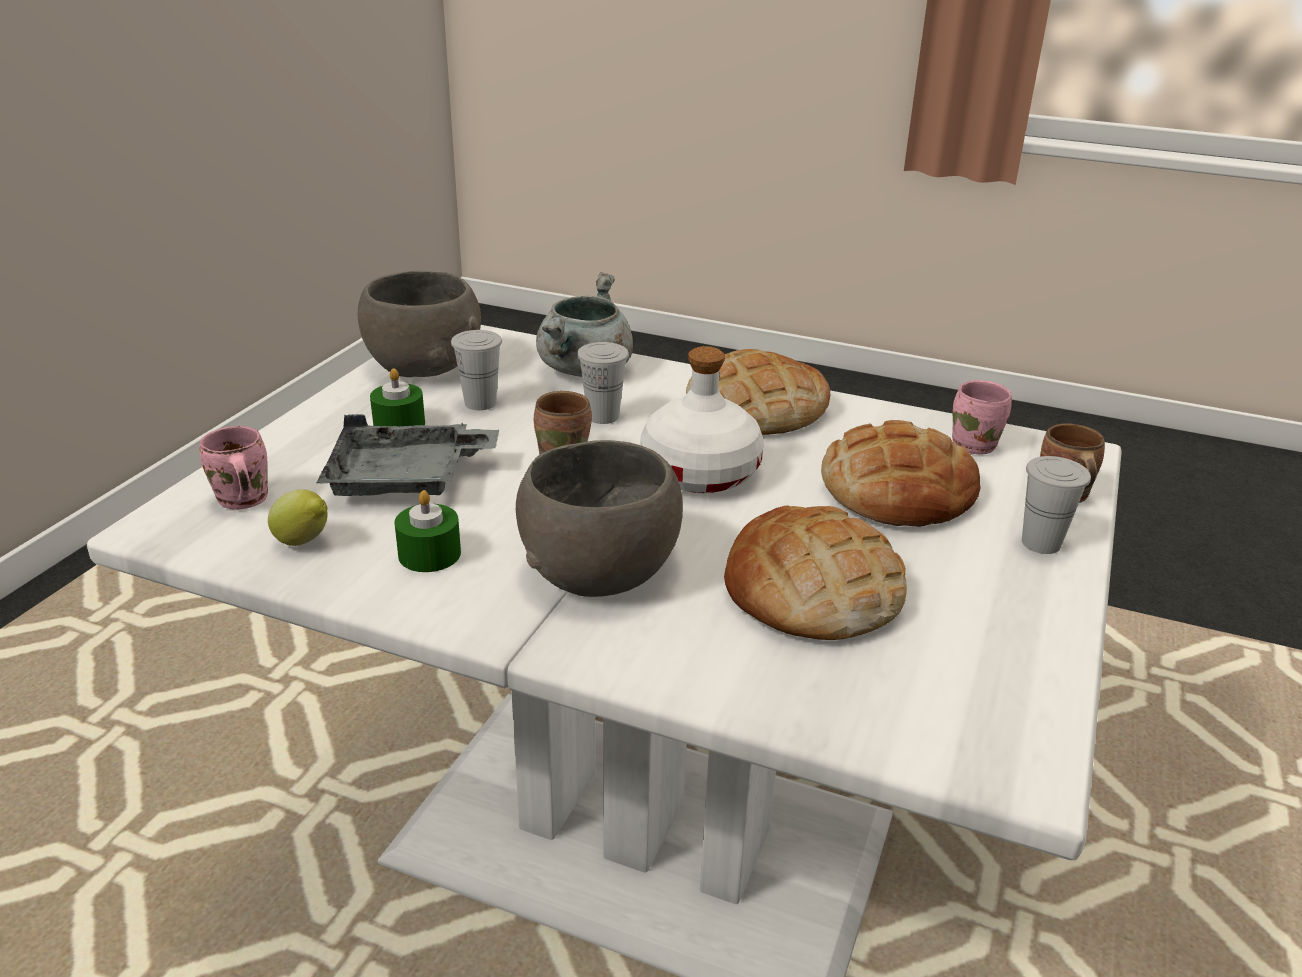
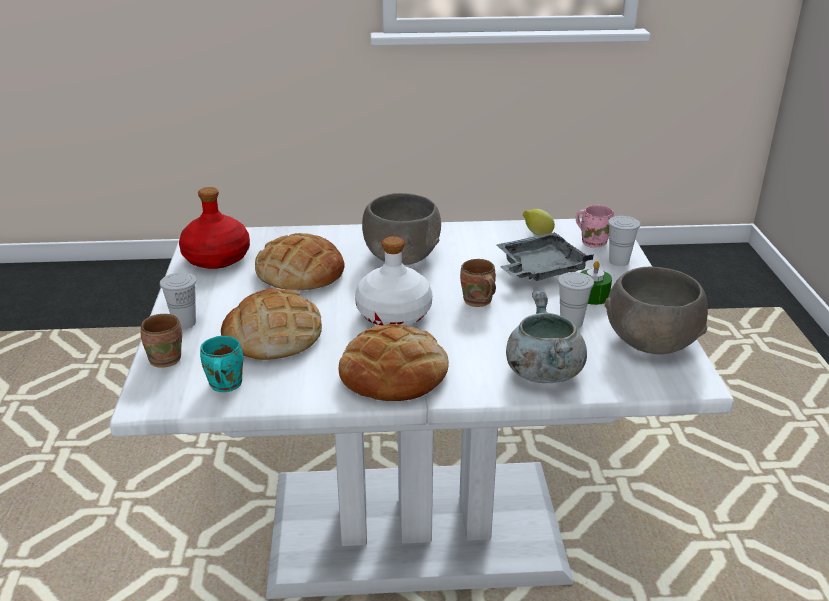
camera: 155 degrees right, 0 degrees up
(429, 554) = (480, 244): green candle -> none
(603, 416) = (486, 335): white cup -> white cup (618, 261)
(977, 445) = (223, 385): pink mug -> turquoise mug
(985, 681) = (216, 257): none -> red bottle

